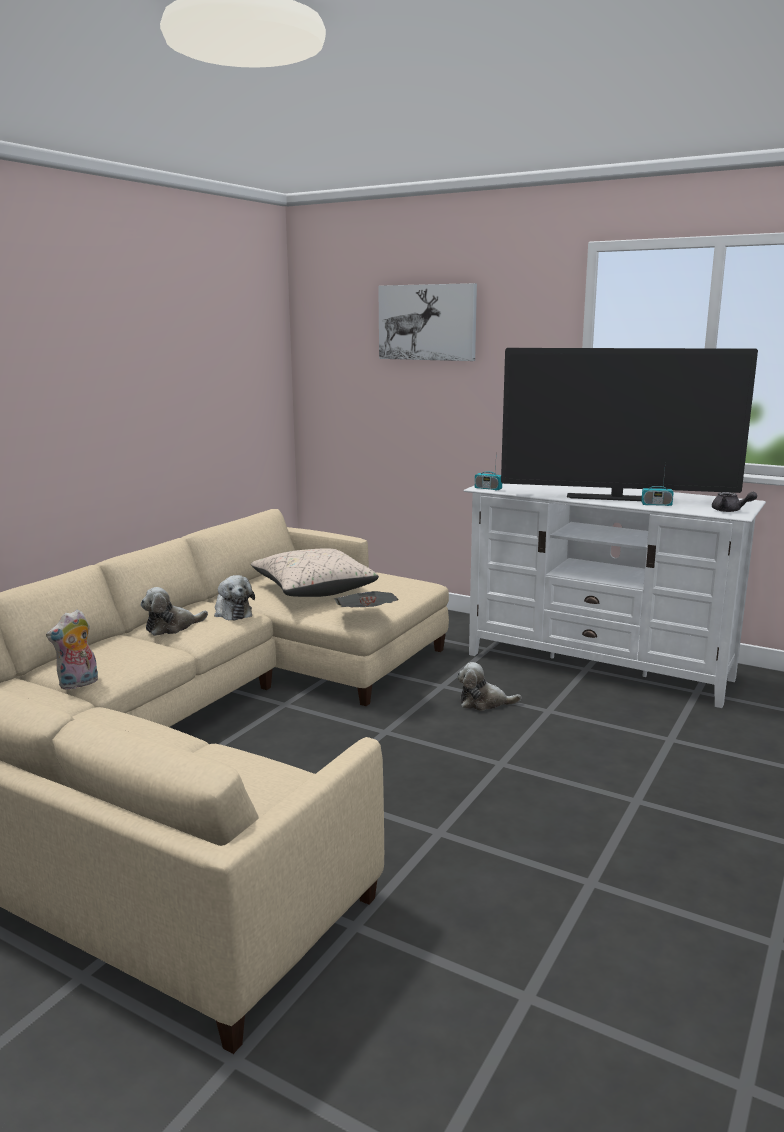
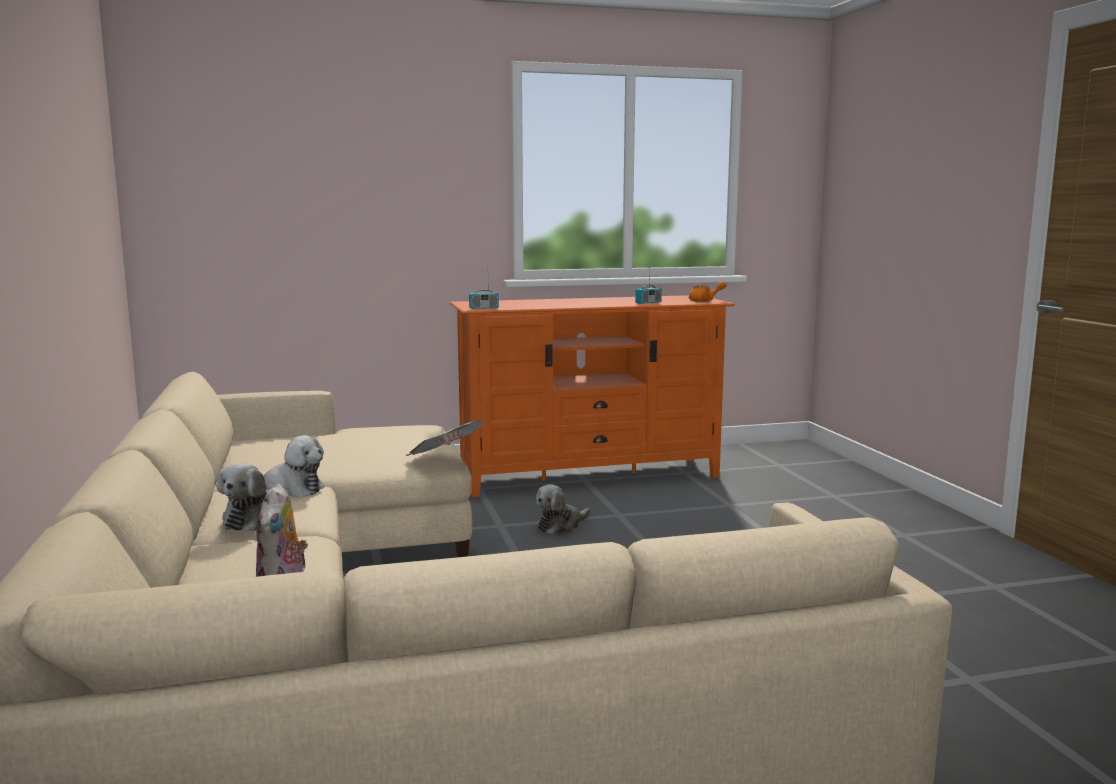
camera: 45 degrees left, 5 degrees down
(314, 589) = (332, 451): beige pillow -> none
(427, 322) = (330, 137): picture -> none
(598, 666) = (590, 476): white tv stand -> orange tv stand
(616, 498) = (607, 303): television -> none
(730, 511) = (705, 300): grey teapot -> orange teapot

